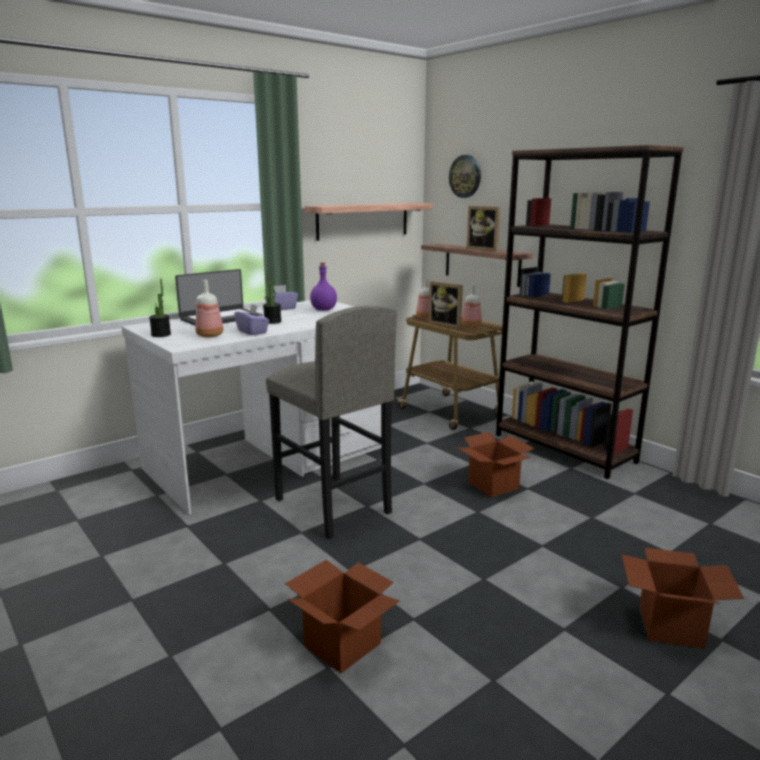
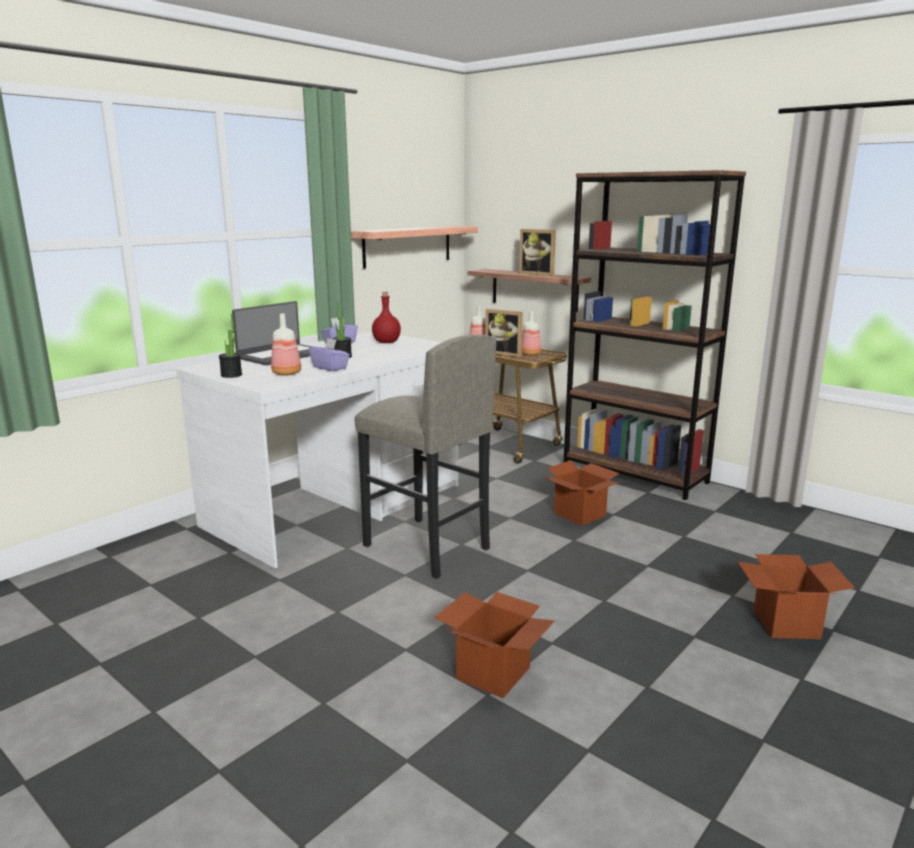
camera: 10 degrees left, 0 degrees up
(323, 310) = (386, 342): purple bottle -> red bottle
(465, 176) = (513, 198): wall clock -> none

